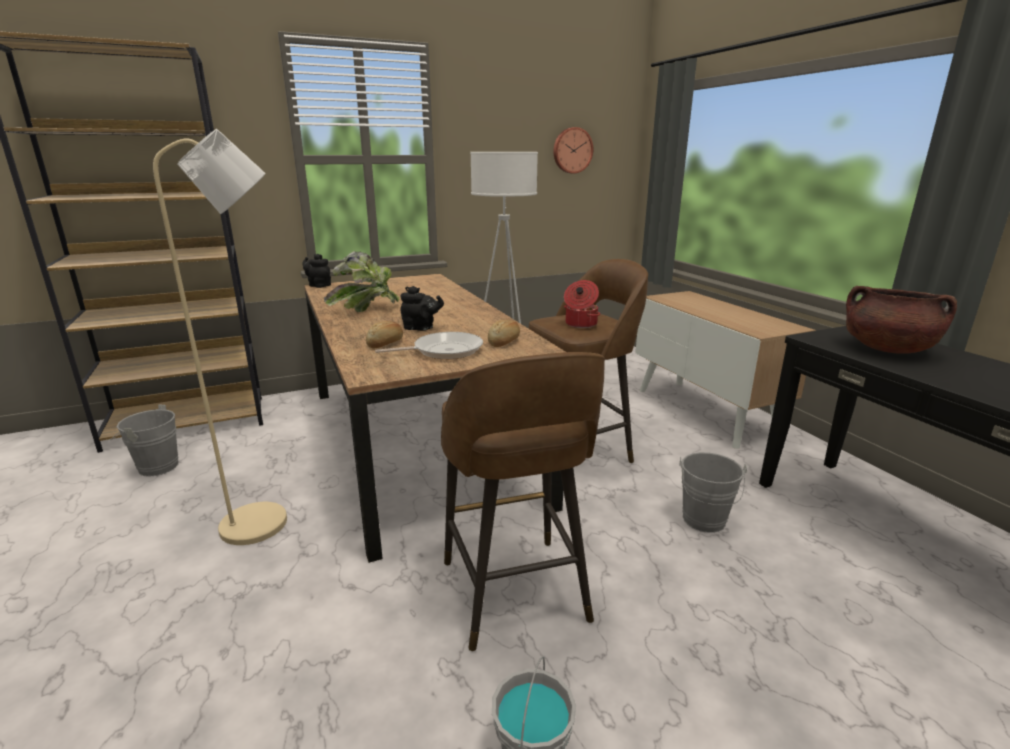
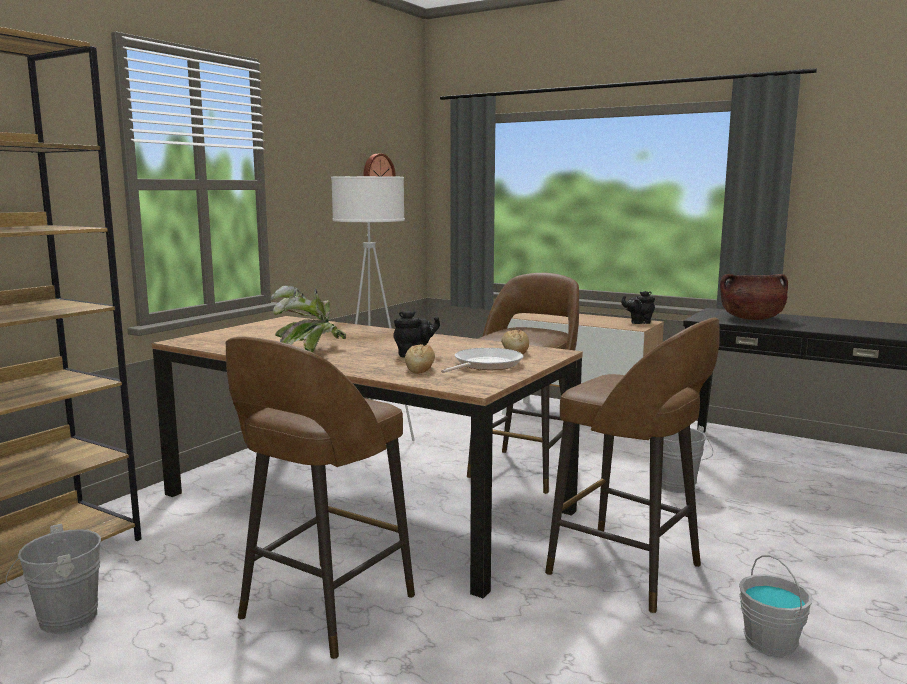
camera: 35 degrees left, 10 degrees down
(267, 521) = (323, 609): beige floor lamp -> brown stool
(318, 285) = (175, 341): black teapot -> black teapot (638, 322)
(580, 324) = (532, 334): cooking pot -> none

